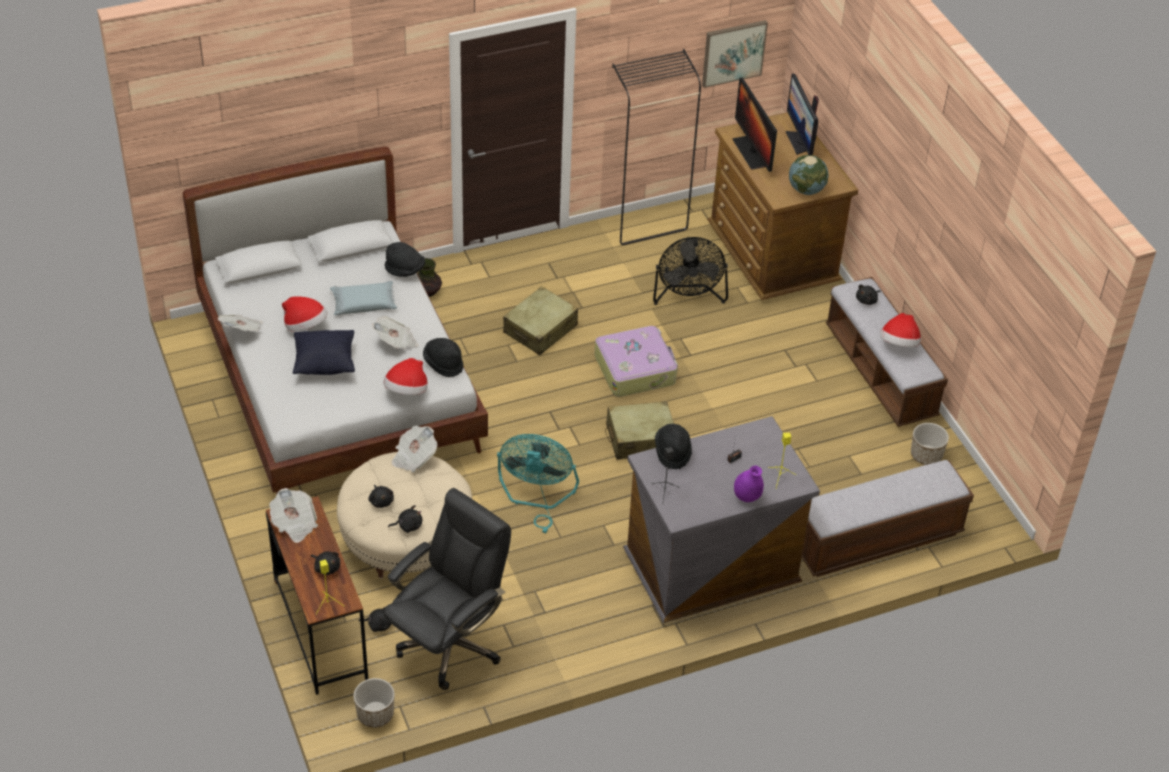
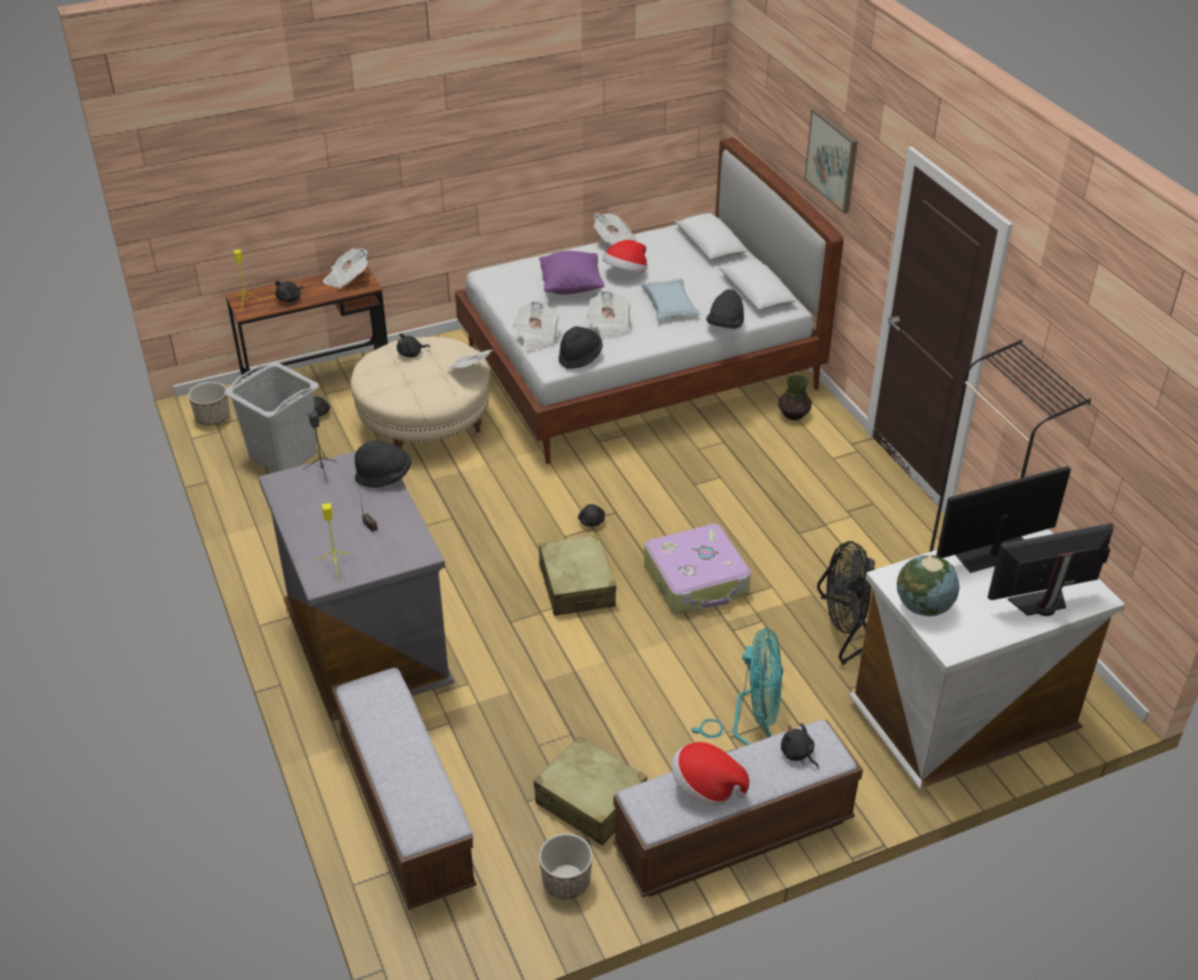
camera: 90 degrees right, 5 degrees down
(325, 364) = (571, 287): black pillow -> purple pillow
(407, 391) = (536, 337): hat -> newspaper
(408, 525) = (378, 372): black plush toy -> black plush toy (591, 521)
(448, 648) = (283, 456): black office chair -> grey laundry basket
(536, 498) = (481, 506): turquoise fan -> turquoise fan (750, 721)
(540, 329) = (751, 501): beige suitcase -> beige suitcase (591, 802)
(733, 52) = (1144, 471): picture -> picture (832, 160)
(747, 497) = (305, 535): purple vase -> none
(773, 255) = (961, 719): brown dresser -> white dresser

